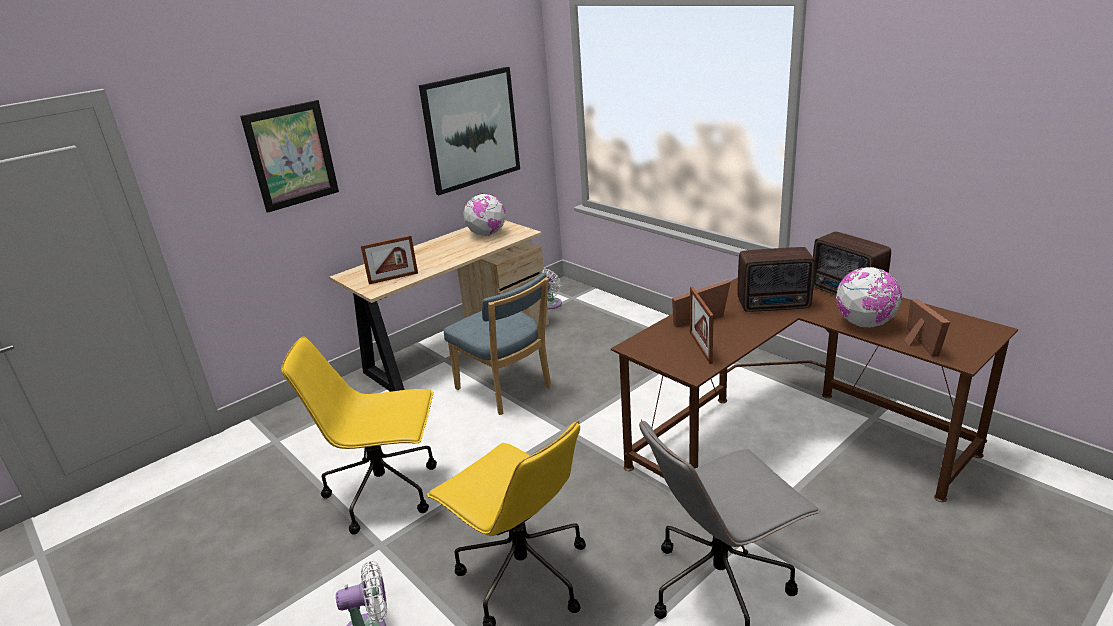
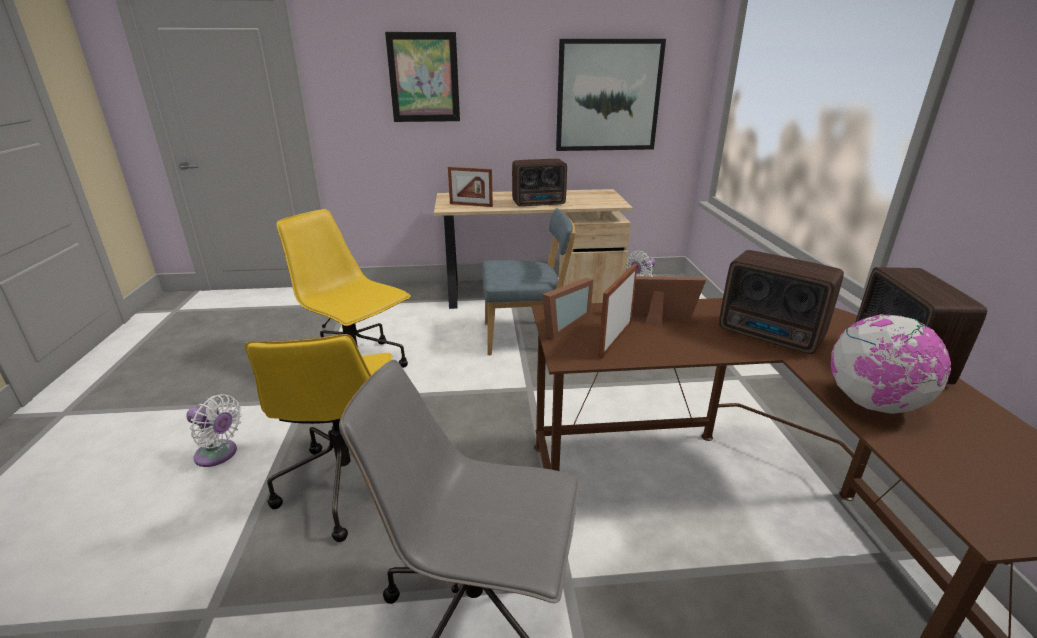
camera: 35 degrees right, 0 degrees up
(457, 254) = (540, 203): none -> radio
(487, 234) = (586, 197): globe -> none
(506, 390) = (525, 337): blue chair -> blue chair turned 90 degrees counterclockwise
(917, 343) = (931, 465): picture frame -> picture frame (561, 324)

